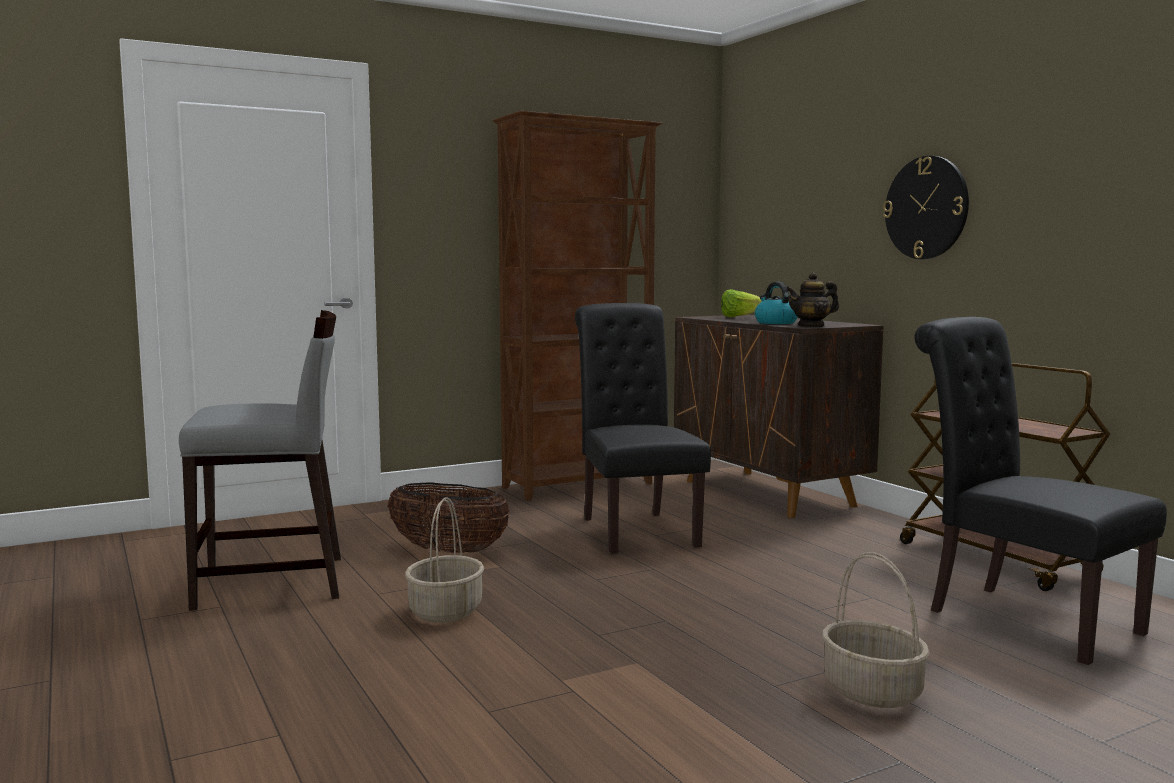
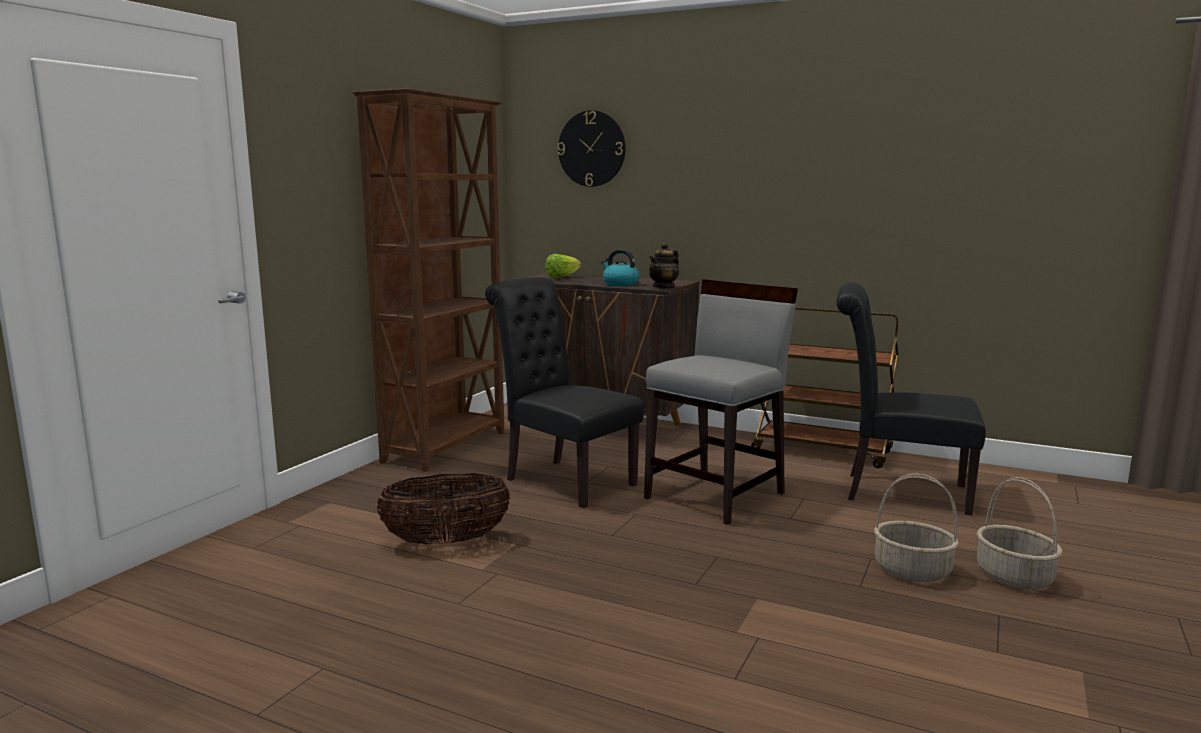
camera: 35 degrees left, 5 degrees up
(273, 582) = (331, 624): grey chair -> grey chair (716, 495)
(446, 611) = (548, 601): basket -> basket (1015, 577)
(926, 208) = (737, 189): wall clock -> wall clock (592, 149)

